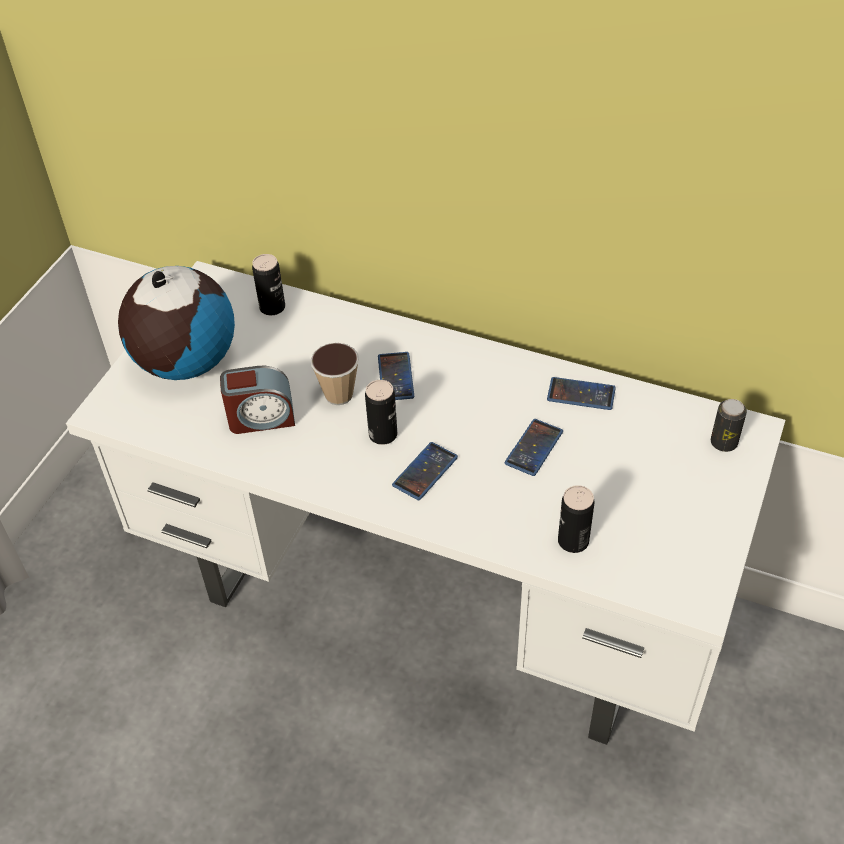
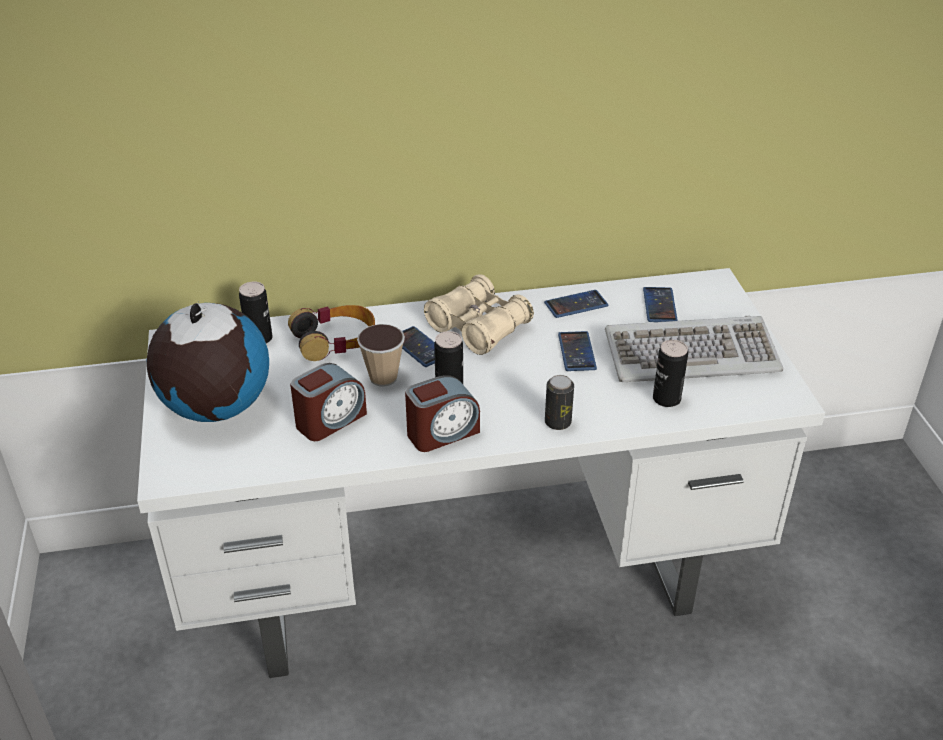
camera: 35 degrees left, 10 degrees down
(332, 336) = (335, 340): none -> headphones
(340, 476) = (442, 433): none -> alarm clock
(425, 471) = (509, 401): phone -> phone (659, 305)
(466, 379) = (478, 327): none -> beige binoculars
(645, 503) = (691, 354): none -> keyboard
(723, 442) = (704, 296): can -> can (558, 422)

